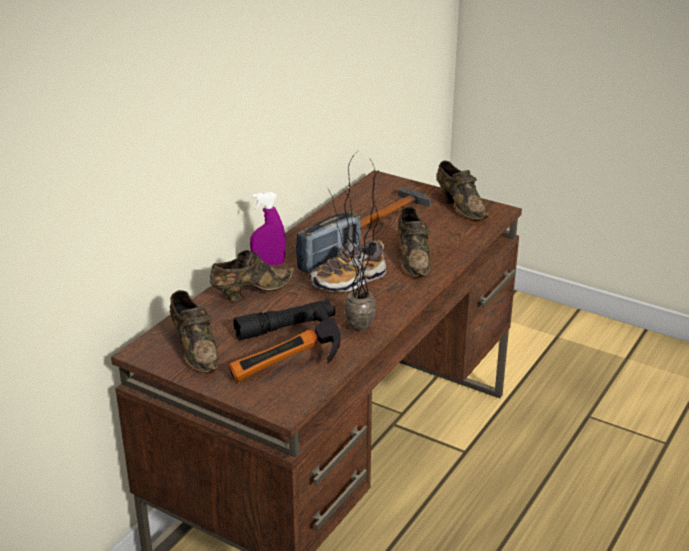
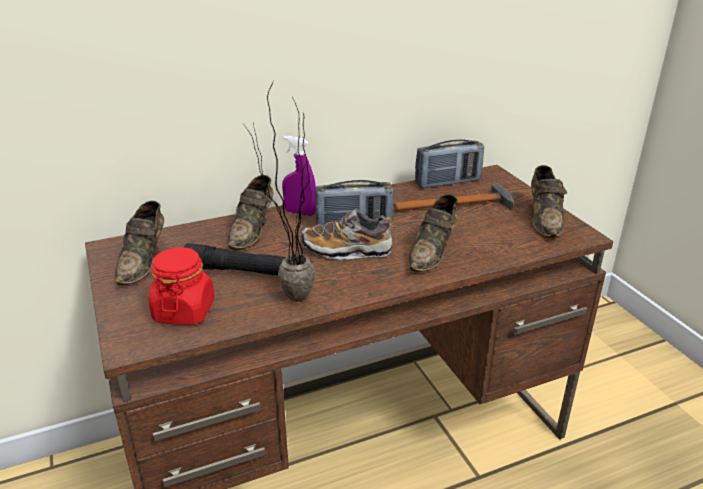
camera: 35 degrees right, 0 degrees up
(250, 292) = (253, 230): brown shoe -> brown shoe turned 105 degrees clockwise
(288, 370) = (184, 311): hammer -> red jar
(355, 198) = (447, 182): none -> radio

